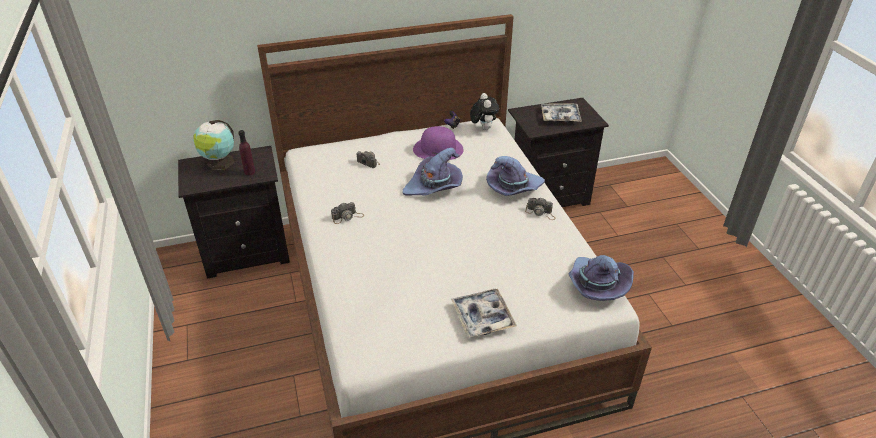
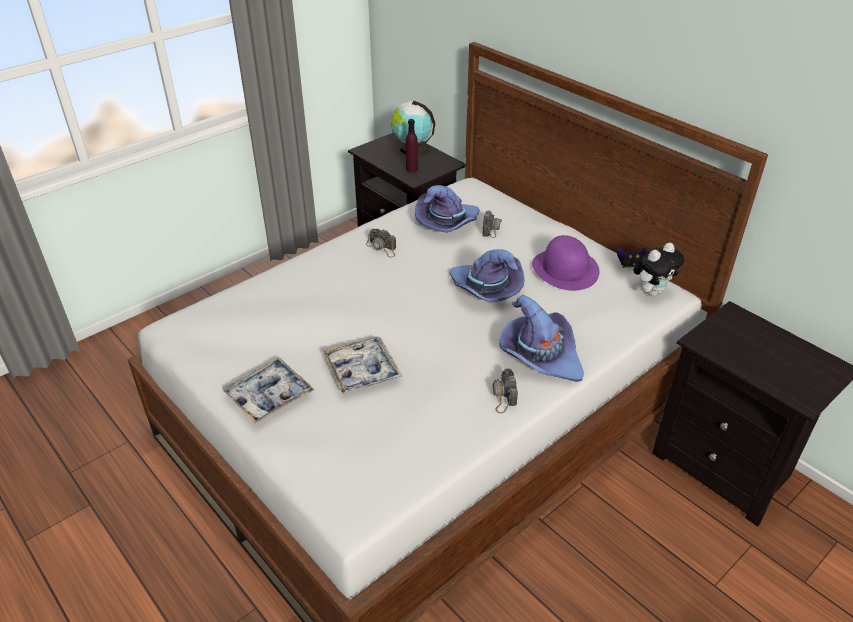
camera: 65 degrees right, 0 degrees up
(560, 117) = (770, 357): tray -> tray (362, 370)
(596, 285) = (381, 490): purple hat -> purple hat (447, 223)

